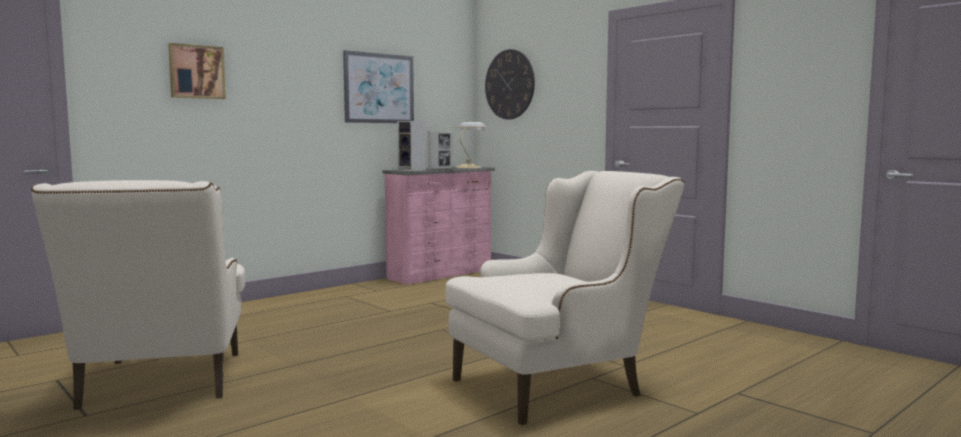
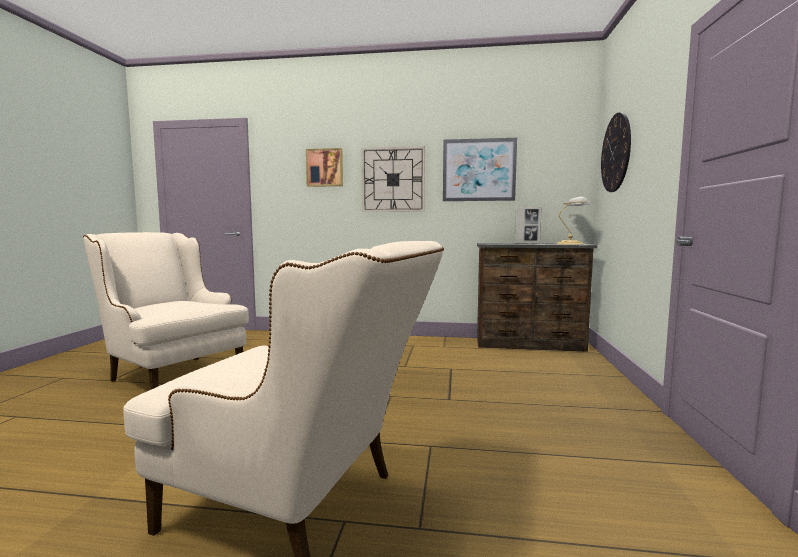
camera: 50 degrees right, 0 degrees up
(160, 385) = (172, 375): beige armchair -> beige armchair turned 90 degrees clockwise
(288, 94) = (393, 180): none -> wall clock
(412, 170) = (494, 243): speaker -> none
(442, 274) = (530, 345): pink dresser -> brown dresser

